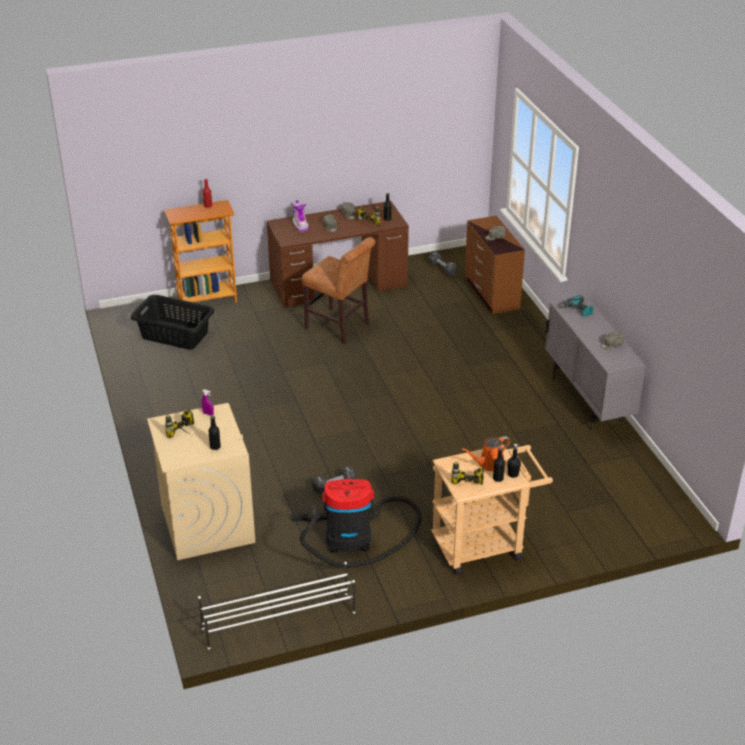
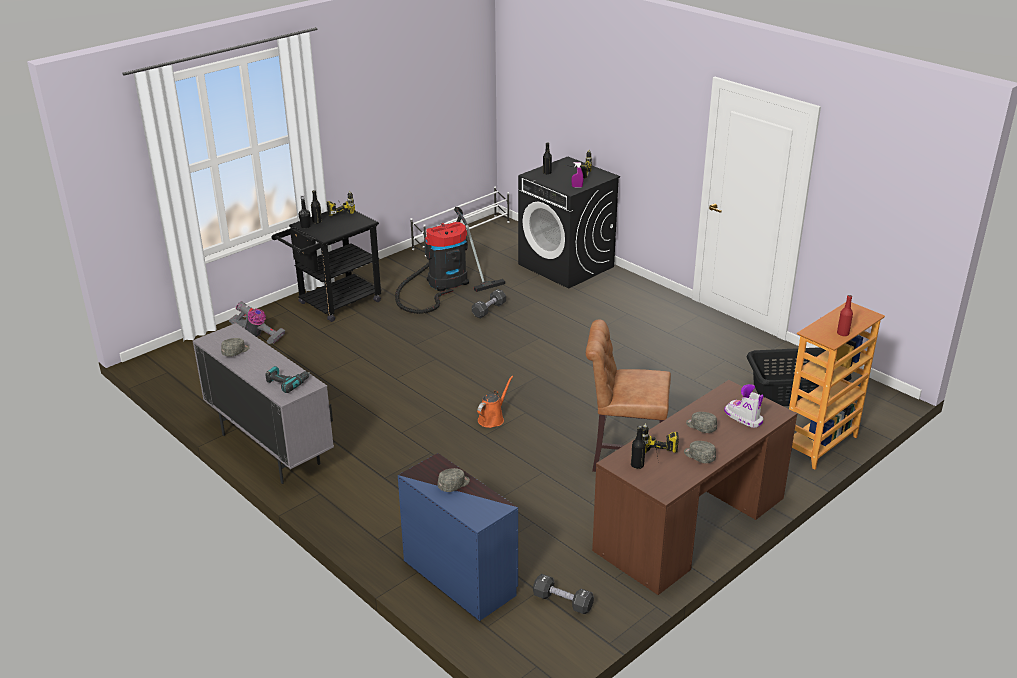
camera: 155 degrees right, 5 degrees down
(207, 523) = (566, 265): beige washing machine -> black washing machine
(485, 544) = (334, 304): beige cart -> black cart
(489, 464) = (329, 228): orange watering can -> orange watering can (492, 418)
(491, 293) = (460, 576): brown dresser -> blue dresser
(576, 523) = (258, 336): none -> vacuum cleaner

